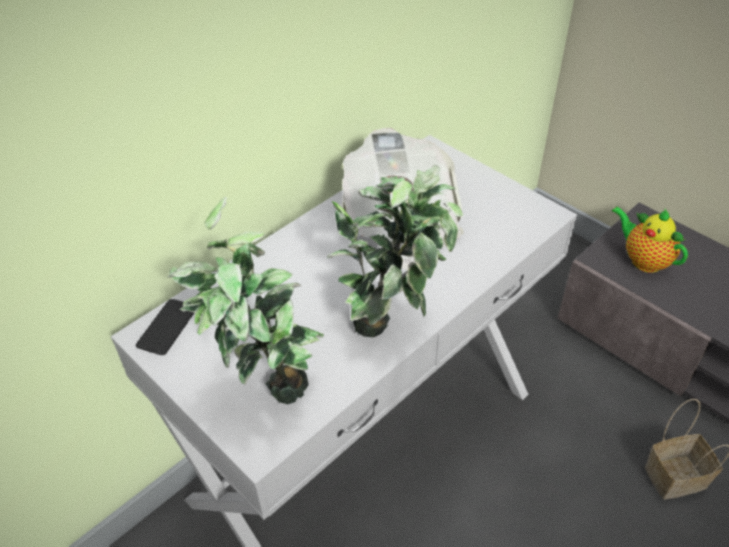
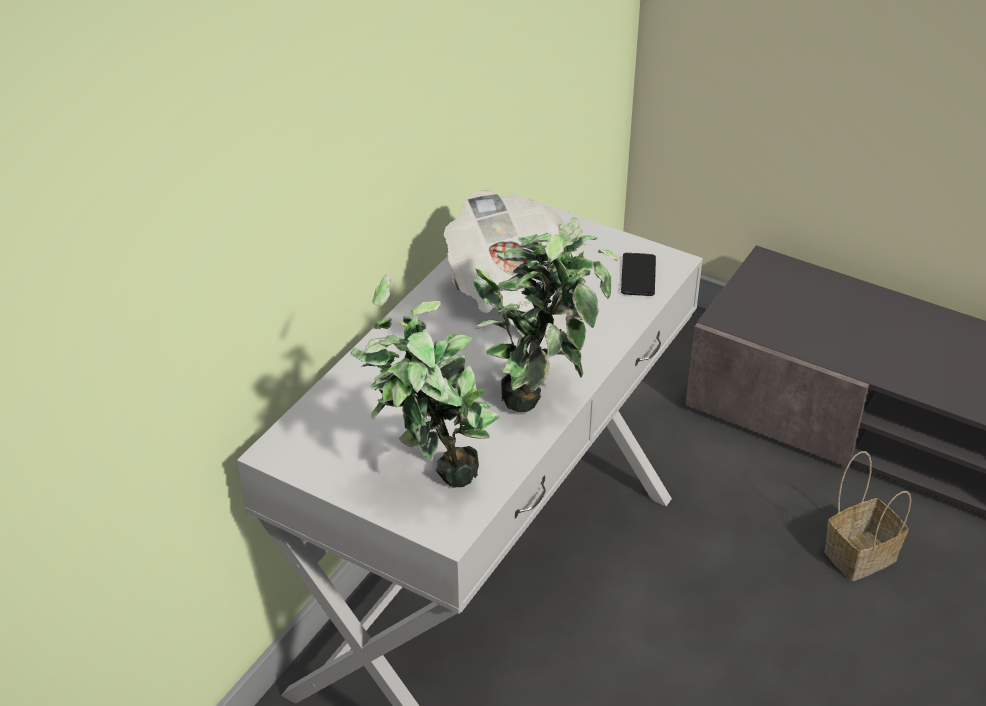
camera: 15 degrees left, 5 degrees down
(167, 327) = (298, 440): phone -> phone (638, 275)
(643, 260) = (775, 311): teapot -> none

